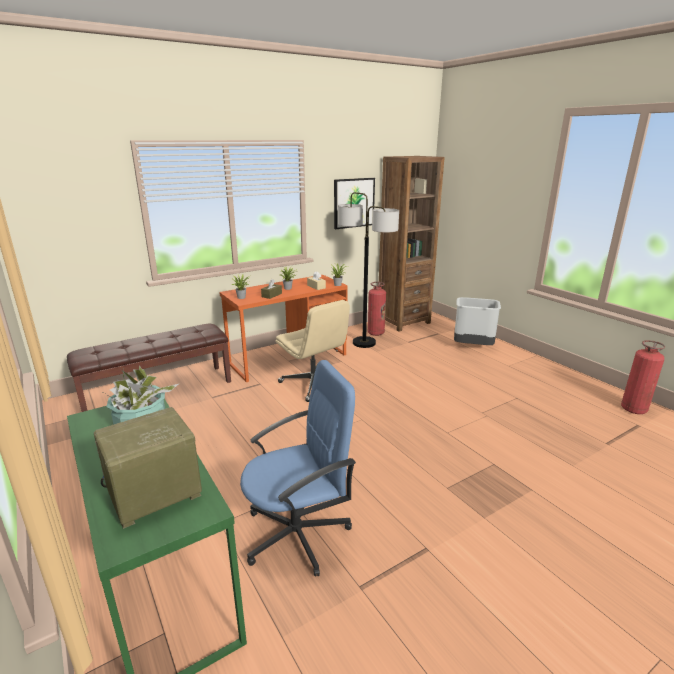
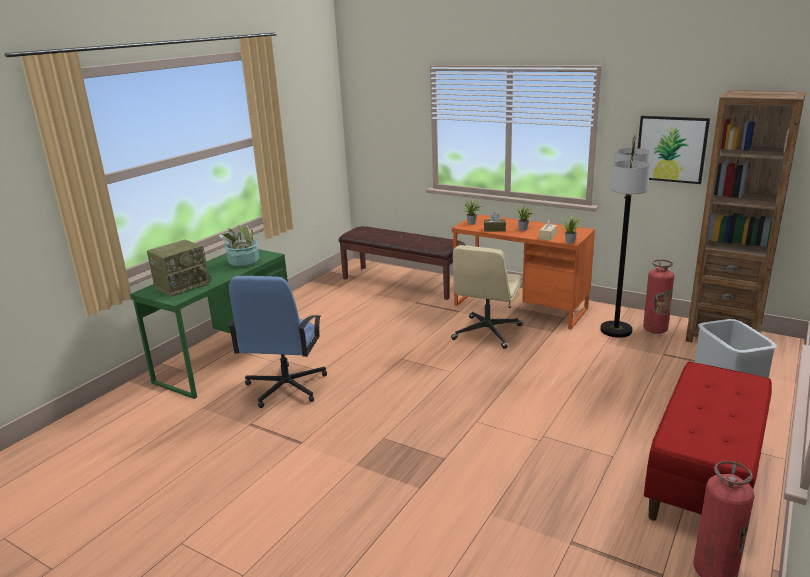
camera: 65 degrees right, 0 degrees up
(153, 495) = (182, 285): radio -> radio turned 105 degrees clockwise
(298, 533) = (285, 387): blue office chair -> blue office chair turned 60 degrees clockwise
(549, 381) = (705, 479): none -> red bench

